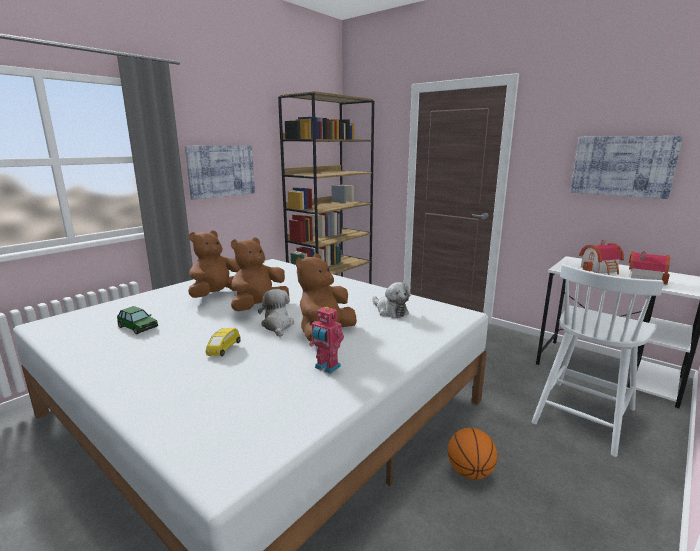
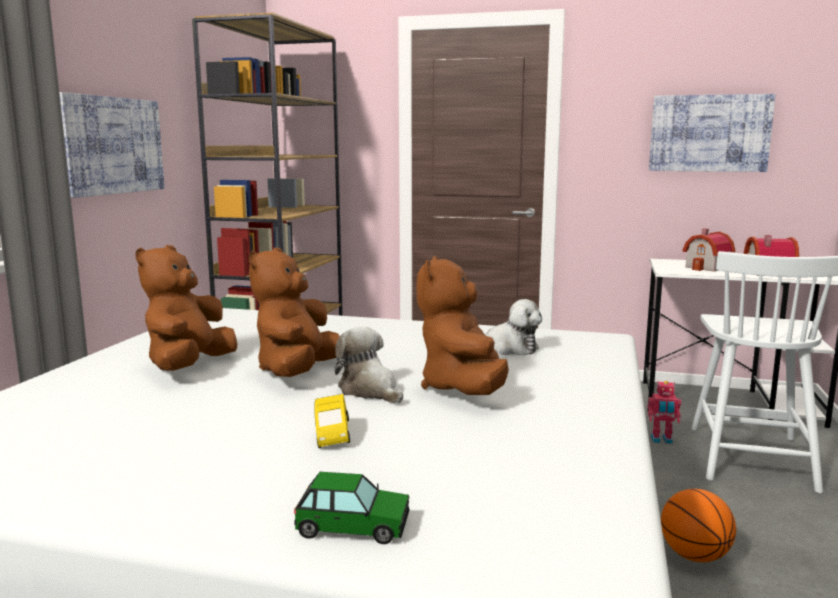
camera: 25 degrees left, 5 degrees down
(138, 327) = (105, 435): toy car -> toy car (353, 526)
(326, 367) = (530, 426): toy robot -> toy robot (661, 440)

